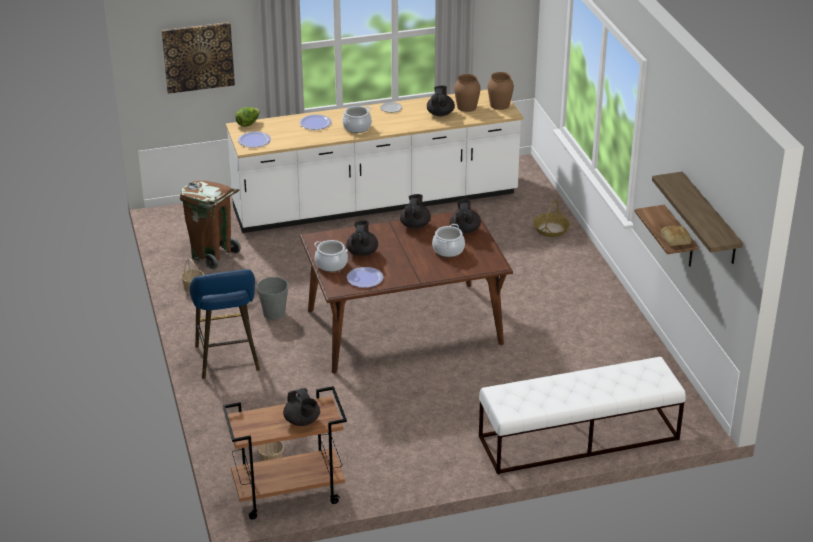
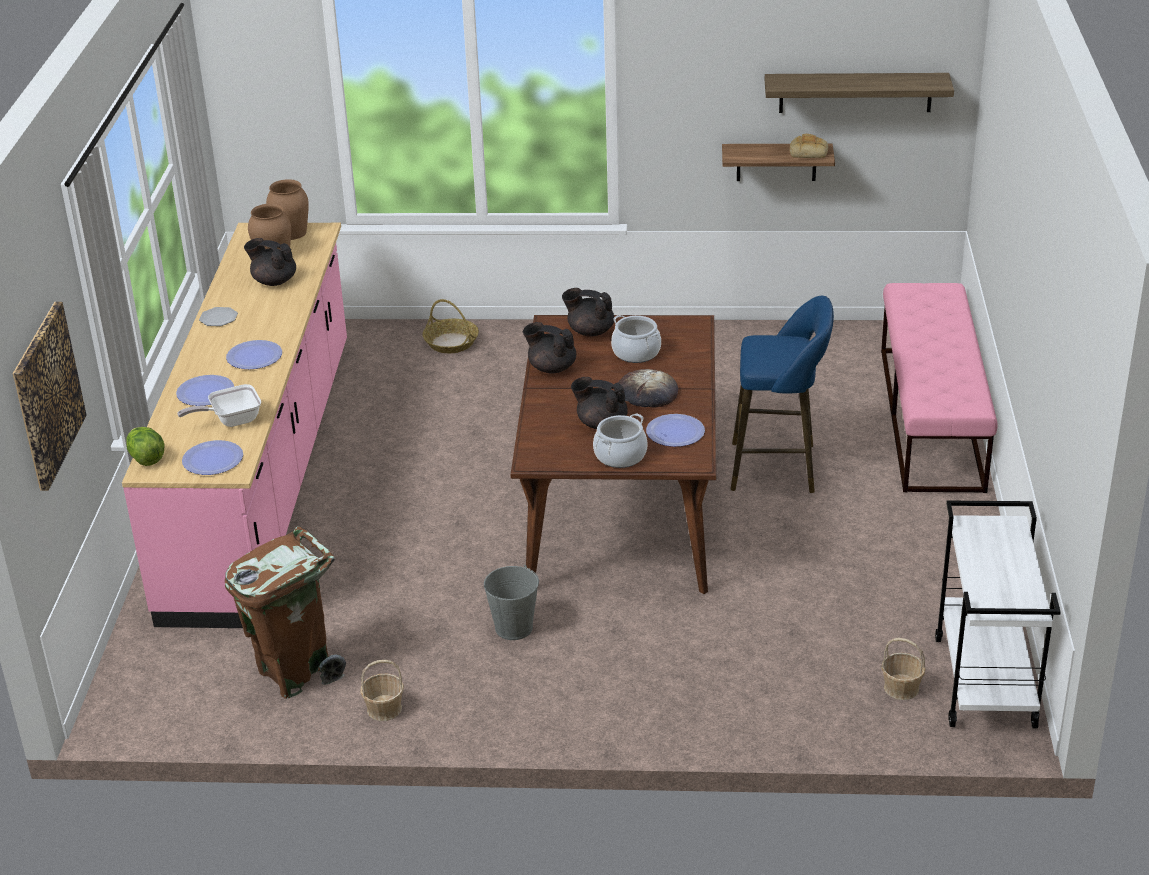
camera: 70 degrees left, 0 degrees up
(228, 361) = (623, 697): blue stool -> blue stool (779, 467)
(287, 494) = (986, 683): brown cart -> white cart
(292, 136) = (231, 420): none -> frying pan
(302, 421) = (1007, 549): black teapot -> none
(357, 127) = (254, 356): cooking pot -> plate
(376, 203) = (264, 475): white counter -> pink counter
(403, 261) = (646, 393): none -> bread
(578, 438) = (931, 418): white bench -> pink bench

